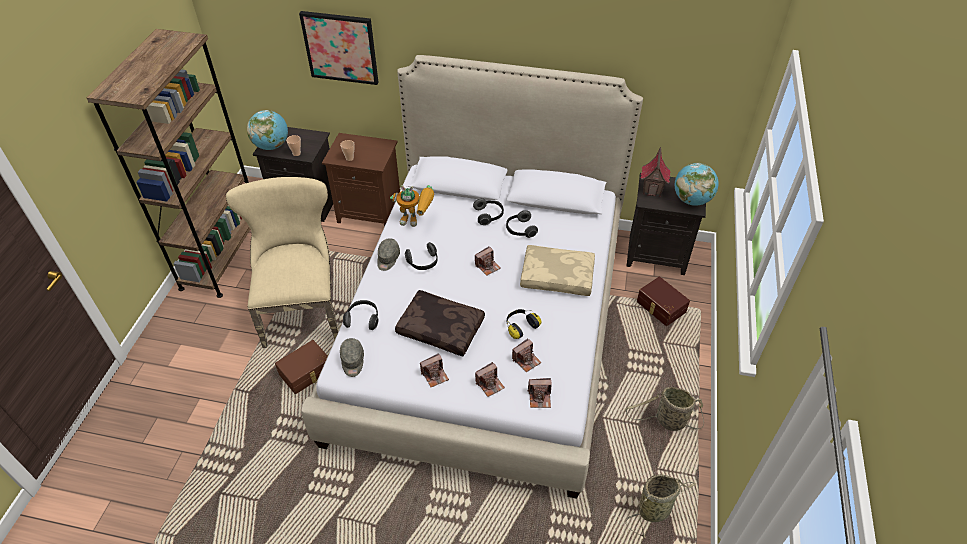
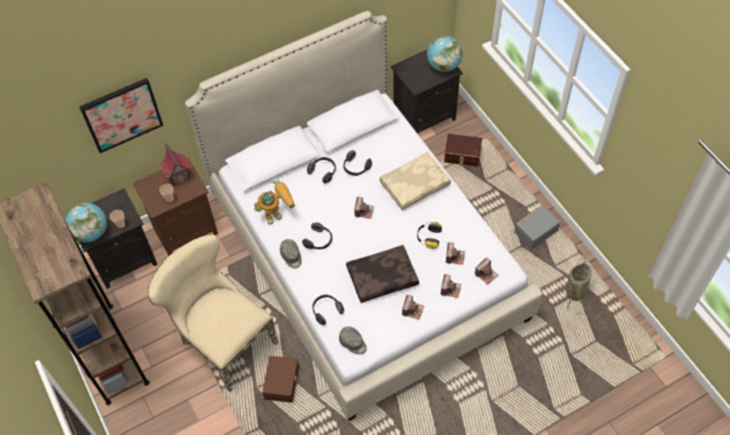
camera: 40 degrees left, 10 degrees up
(652, 190) = (412, 75): toy house -> toy house (179, 177)
(668, 421) = (535, 230): basket -> grey storage box

